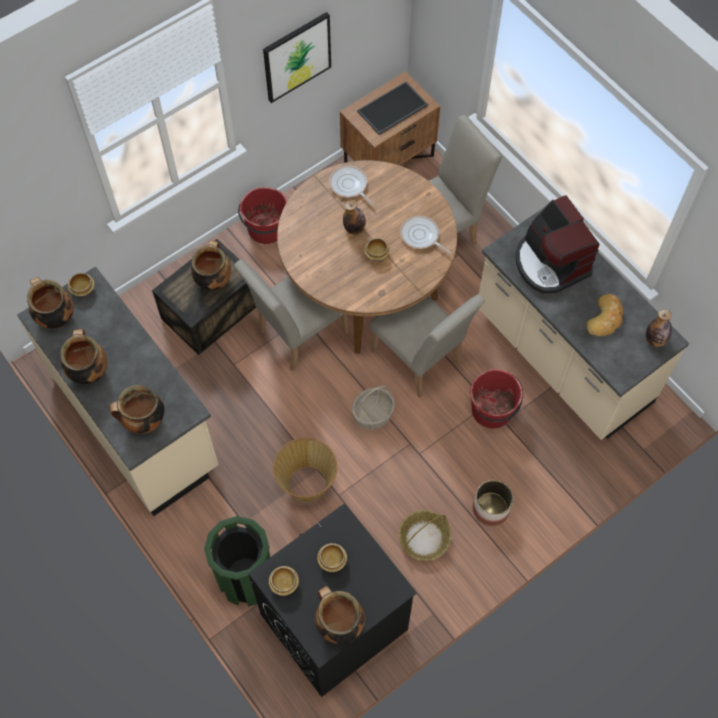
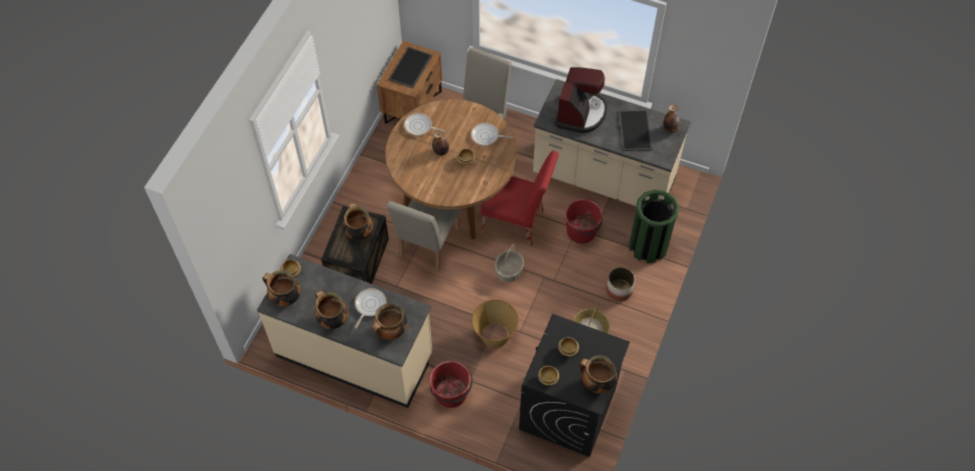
camera: 30 degrees left, 5 degrees down
(141, 376) = (369, 305): none -> frying pan
(246, 579) = (495, 413): green trash can -> green trash can (648, 246)
(266, 229) = (360, 189): red bucket -> red bucket (451, 393)
(296, 56) = (351, 54): picture -> none
(420, 361) = (517, 224): beige chair -> red chair
(550, 263) = (580, 113): coffee machine -> coffee machine turned 105 degrees counterclockwise
(606, 318) = (634, 130): bread -> tray

